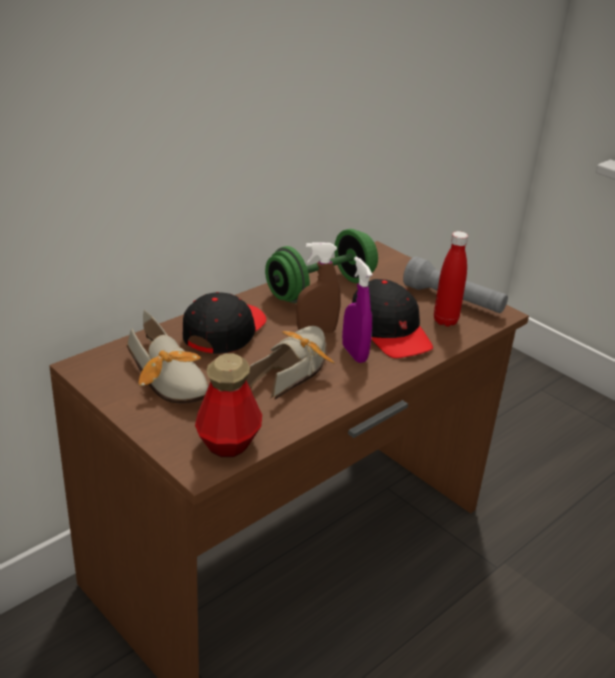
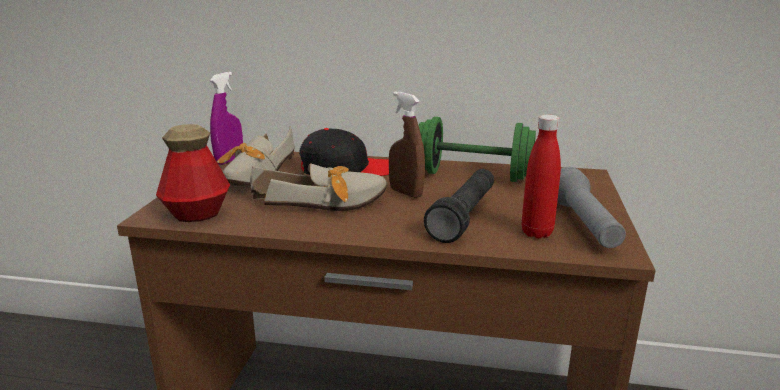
camera: 55 degrees right, 10 degrees down
(354, 353) = (398, 215): purple spray bottle -> purple spray bottle (229, 160)
(390, 331) = (464, 217): black cap -> black flashlight

